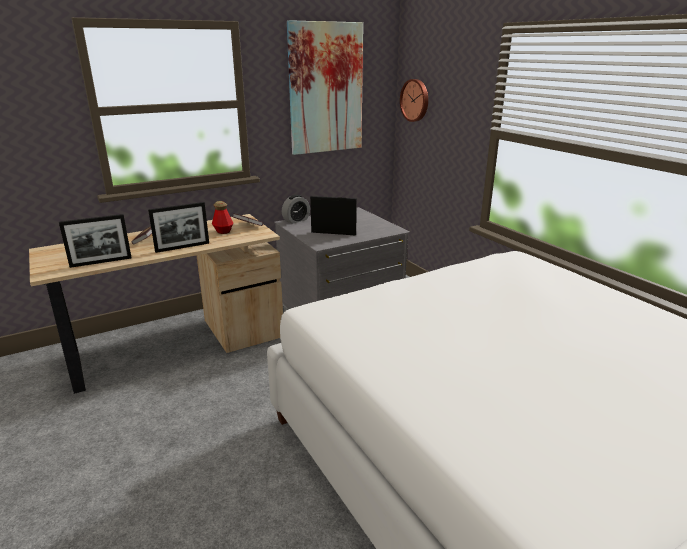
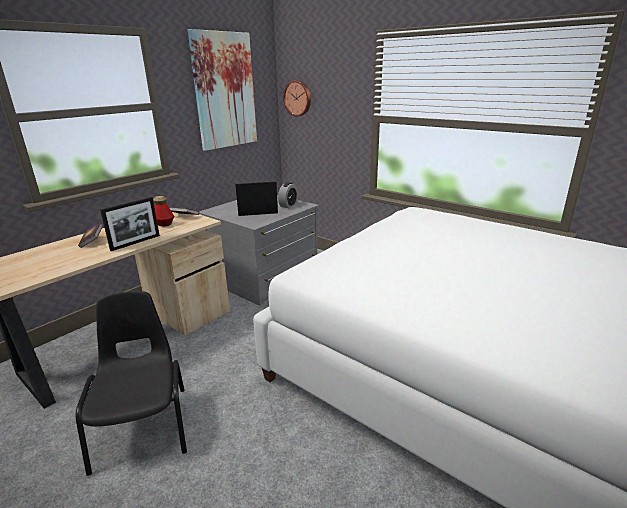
camera: 20 degrees left, 0 degrees up
(101, 262) = (58, 268): picture frame -> none
(143, 434) = (143, 425): none -> black chair
(296, 220) = (217, 208): alarm clock -> alarm clock (288, 205)

